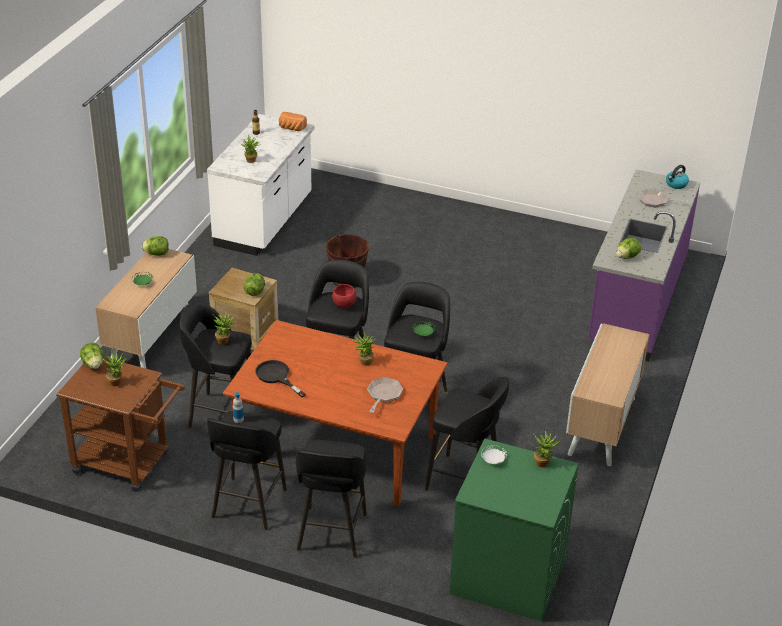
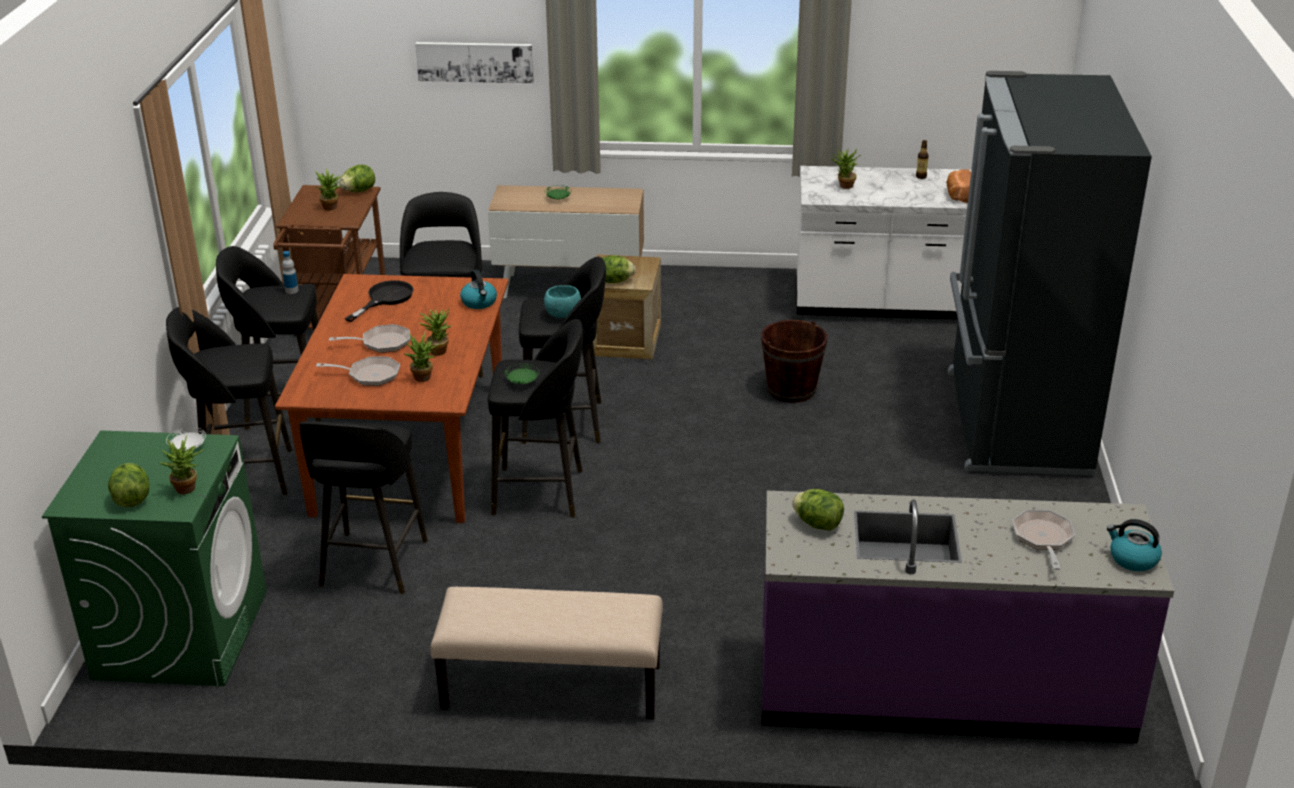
camera: 75 degrees right, 5 degrees down
(57, 229) = (475, 61): none -> picture
(157, 254) = (625, 194): lettuce -> lettuce (132, 499)
(225, 340) = (446, 255): potted plant -> potted plant (424, 379)
(306, 336) = (479, 302): none -> kettle
(341, 385) = (382, 343): none -> frying pan
(344, 305) = (562, 315): red bowl -> turquoise bowl
(422, 215) = (1013, 422): none -> black fridge
(602, 426) = (551, 688): cabinet -> beige bench

